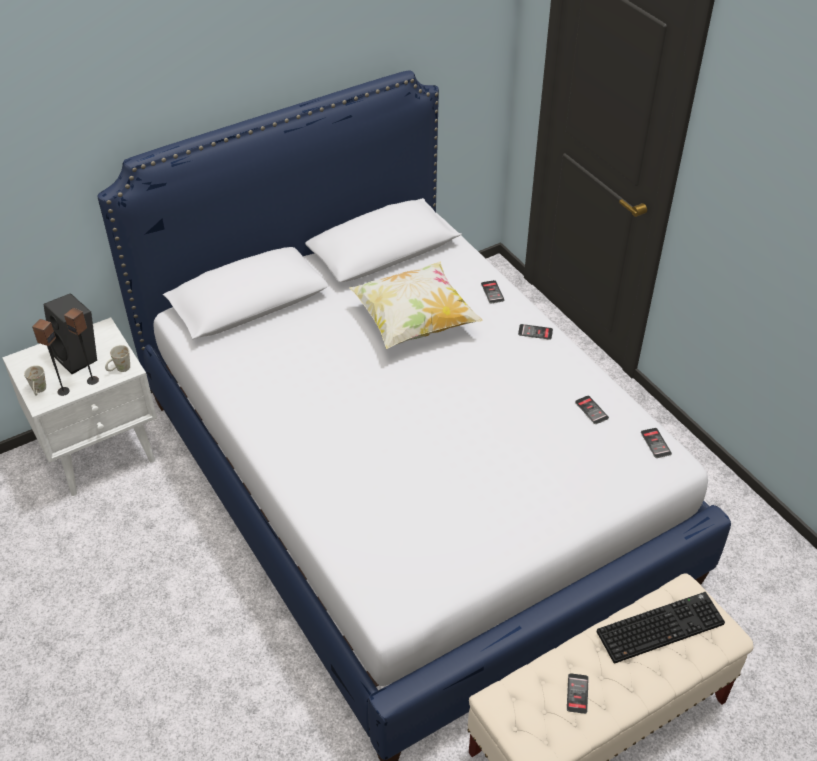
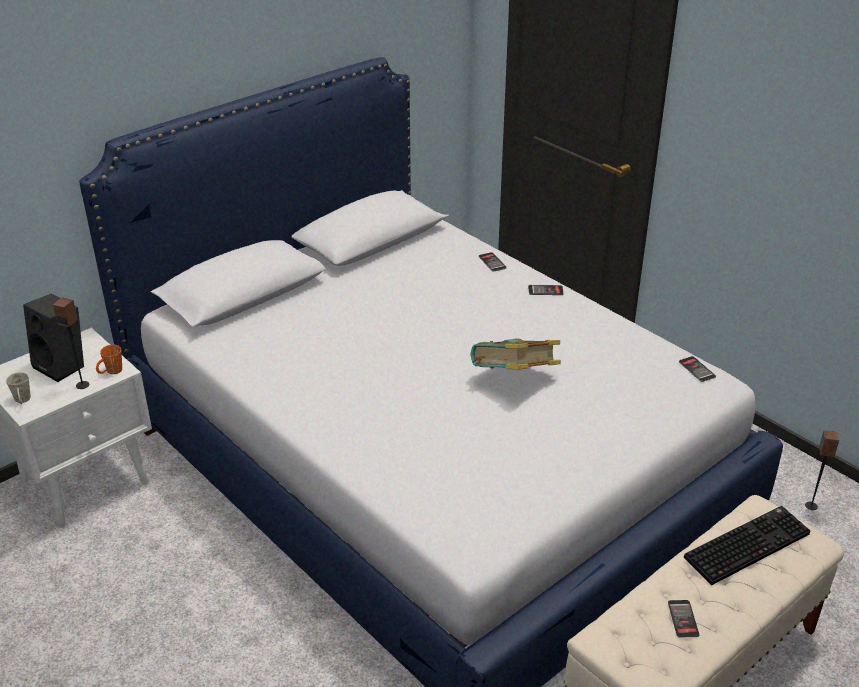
camera: 10 degrees left, 10 degrees down
(63, 391) = (50, 398): speaker -> speaker (811, 506)
(119, 369) = (110, 372): white mug -> orange mug
(414, 322) = (421, 294): pillow -> none
(476, 431) = (513, 379): none -> book
(591, 410) = (623, 349): phone -> none

